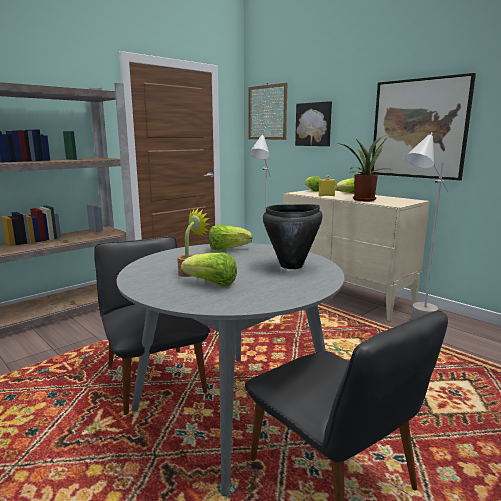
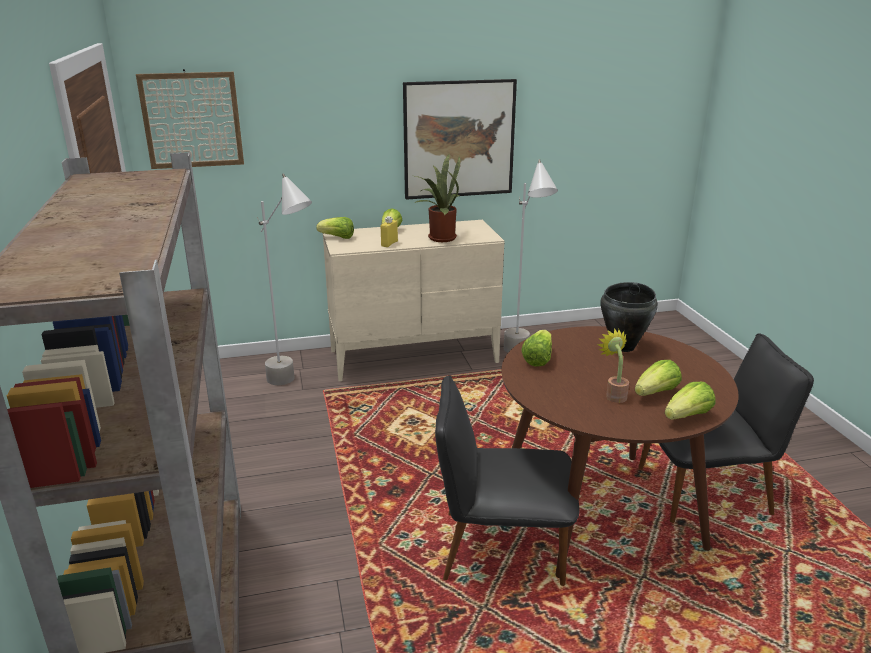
camera: 60 degrees left, 10 degrees up
(175, 298) = (687, 416): none -> lettuce
(233, 411) = (599, 511): grey dining table -> brown dining table
(314, 124) = (299, 138): picture -> none

